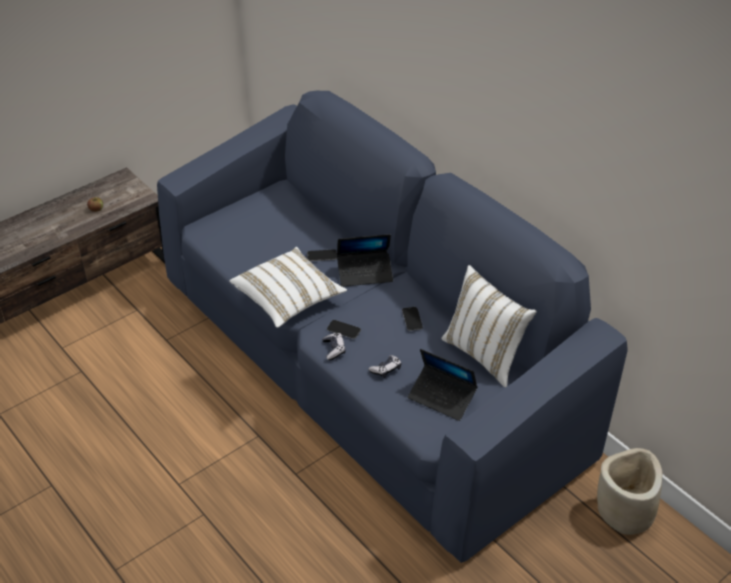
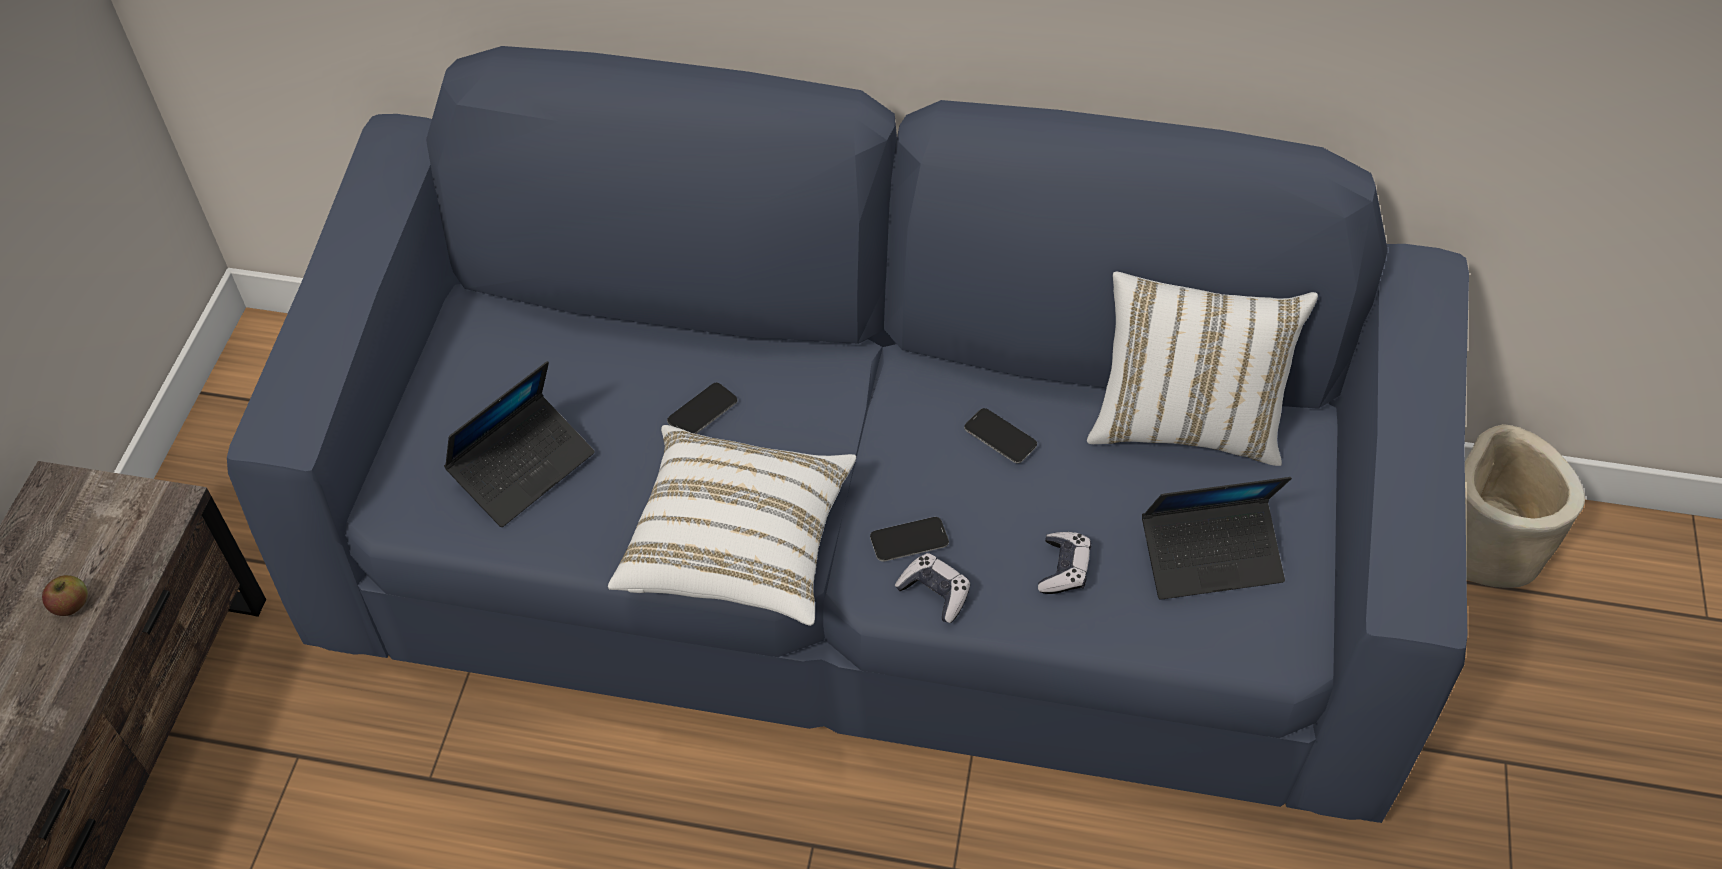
camera: 40 degrees left, 10 degrees up
(365, 273) = (822, 397): laptop -> laptop (523, 468)

